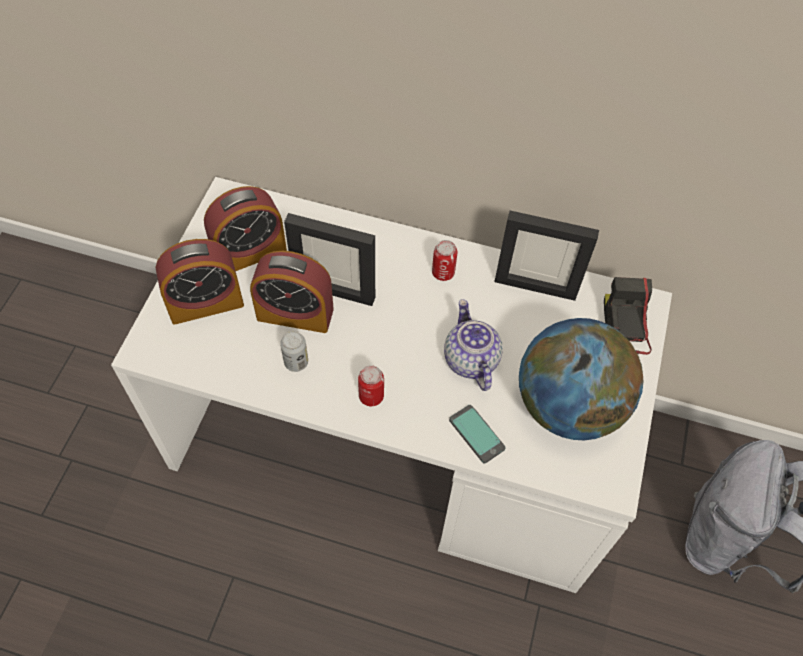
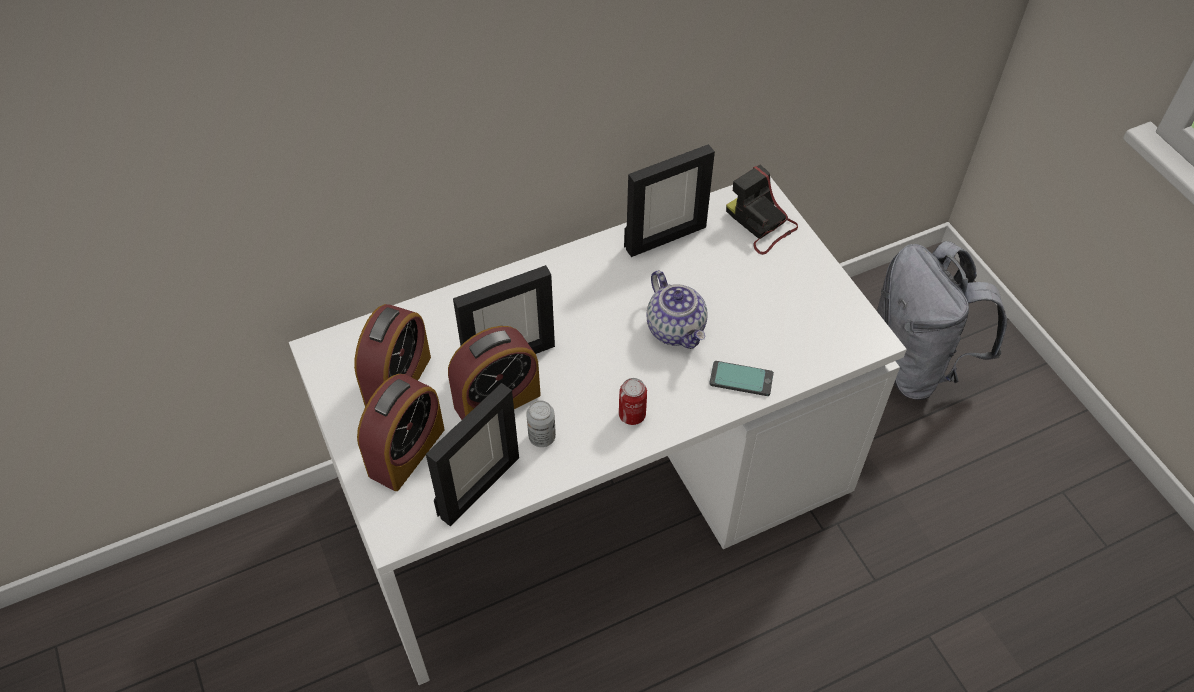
camera: 40 degrees left, 5 degrees down
(222, 362) = (479, 486): none -> picture frame
(443, 272) = (583, 279): can -> none
(470, 359) = (676, 329): teapot -> teapot turned 150 degrees counterclockwise
(568, 405) = (782, 307): globe -> none

